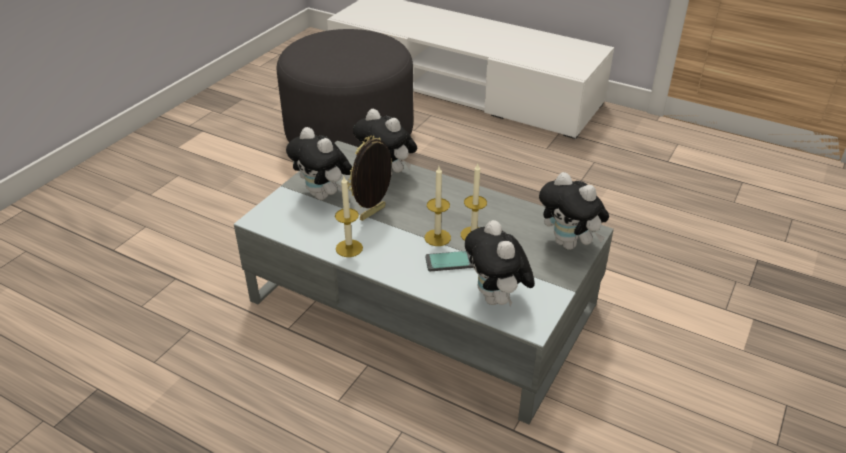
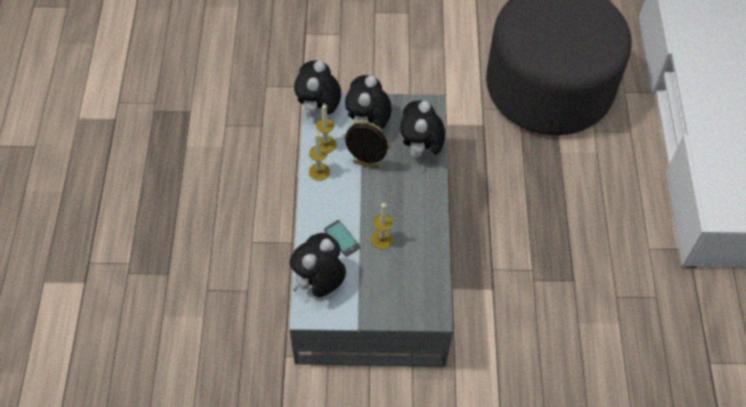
camera: 60 degrees right, 20 degrees up
(437, 237) = (364, 218): candle -> candle (326, 144)
(569, 244) = (411, 307): plush toy -> plush toy (318, 110)

